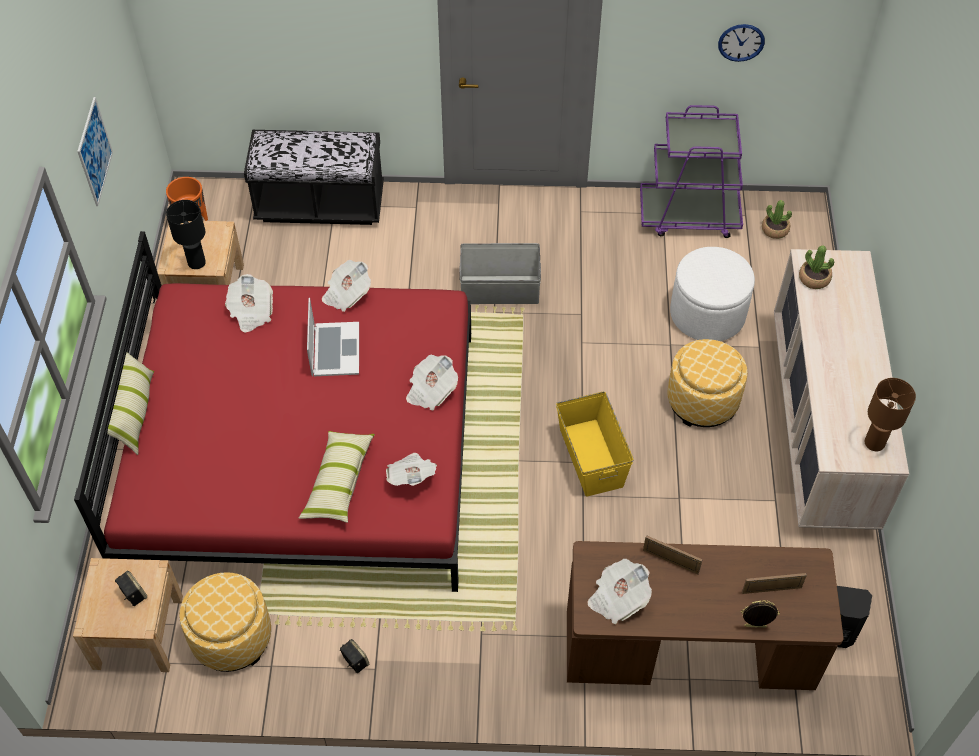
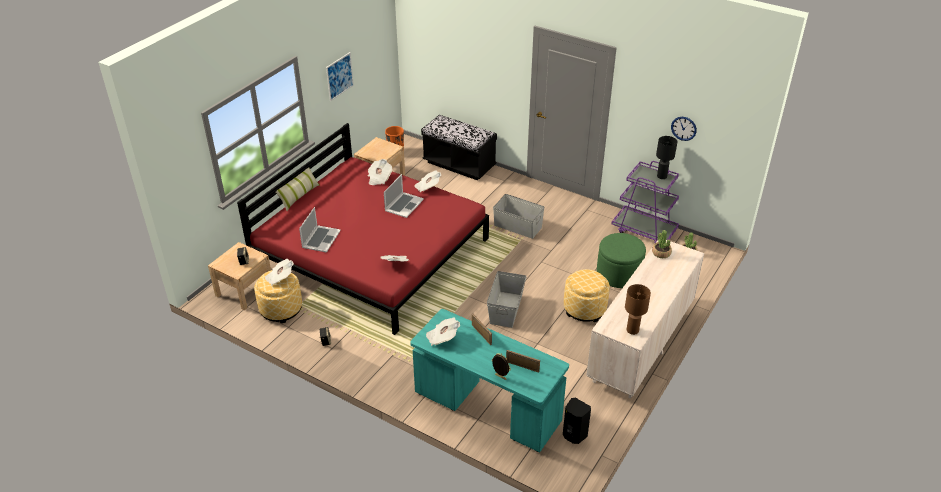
camera: 30 degrees right, 15 degrees down
(196, 262) = (374, 155): black table lamp -> black table lamp (661, 176)
(245, 486) = (321, 239): none -> laptop
(338, 482) = (362, 253): pillow -> none
(431, 391) = (434, 236): newspaper -> newspaper (280, 278)
(590, 457) = (505, 309): yellow storage box -> grey storage box
(688, 651) = (487, 407): brown desk -> turquoise desk
(707, 314) = (618, 274): white ottoman -> green ottoman

